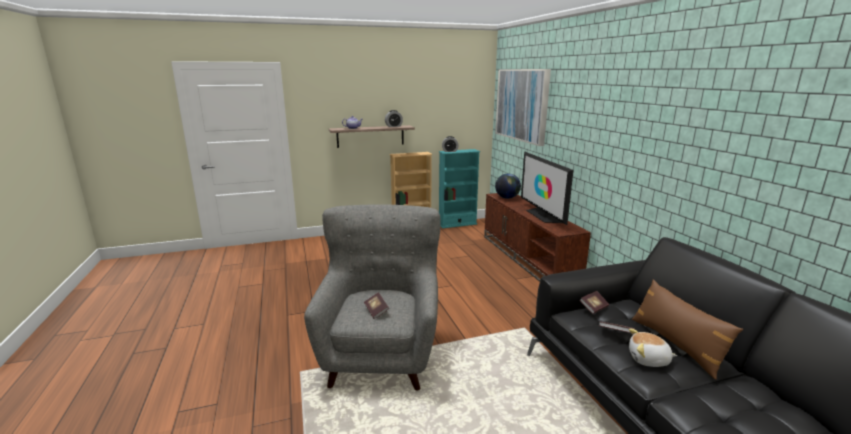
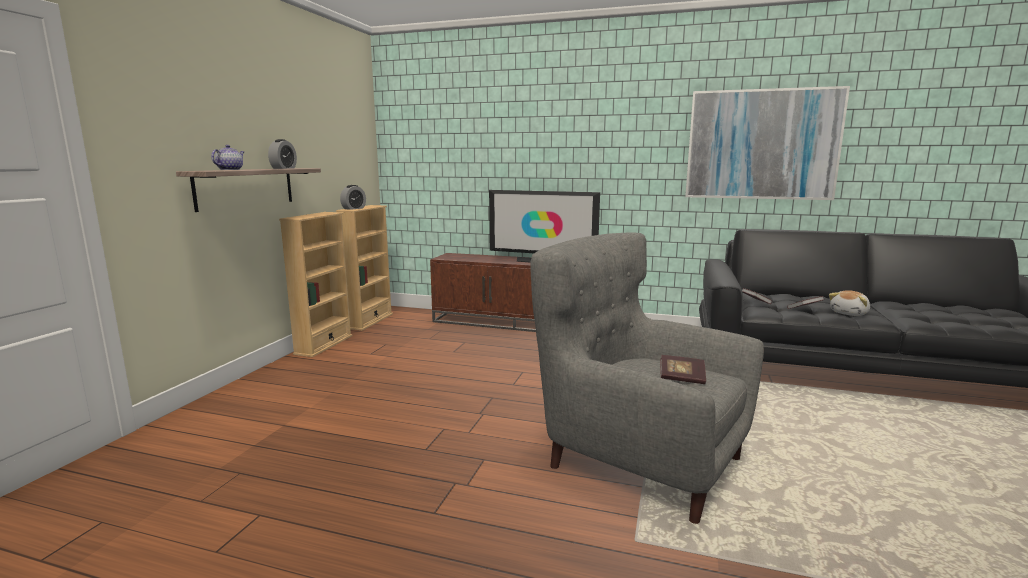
camera: 55 degrees left, 5 degrees down
(457, 224) = (369, 321): turquoise bookcase -> beige bookcase
(507, 198) = (463, 257): globe -> none
(522, 104) = (450, 134): picture -> picture (761, 145)
(676, 345) = (828, 302): brown pillow -> none

